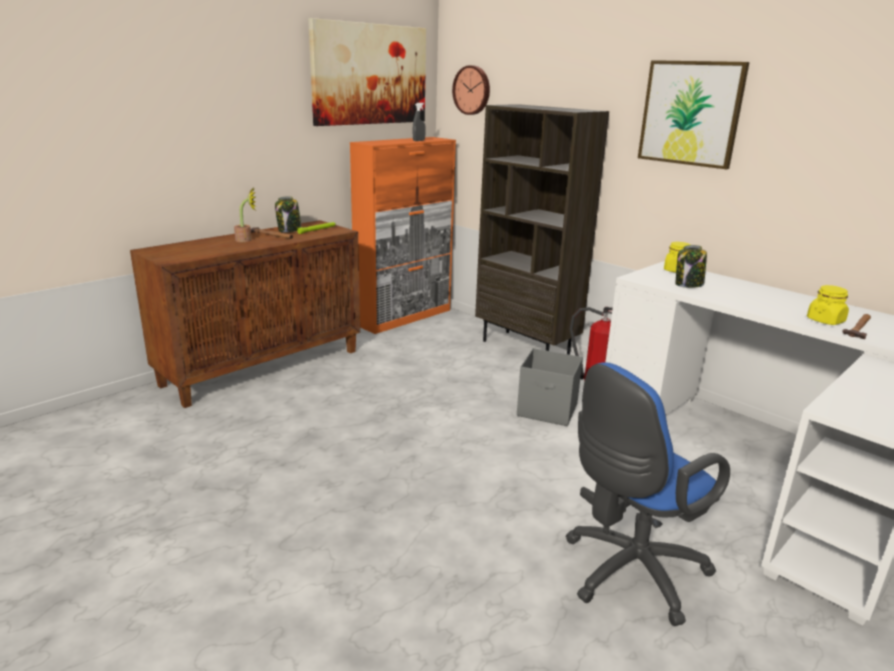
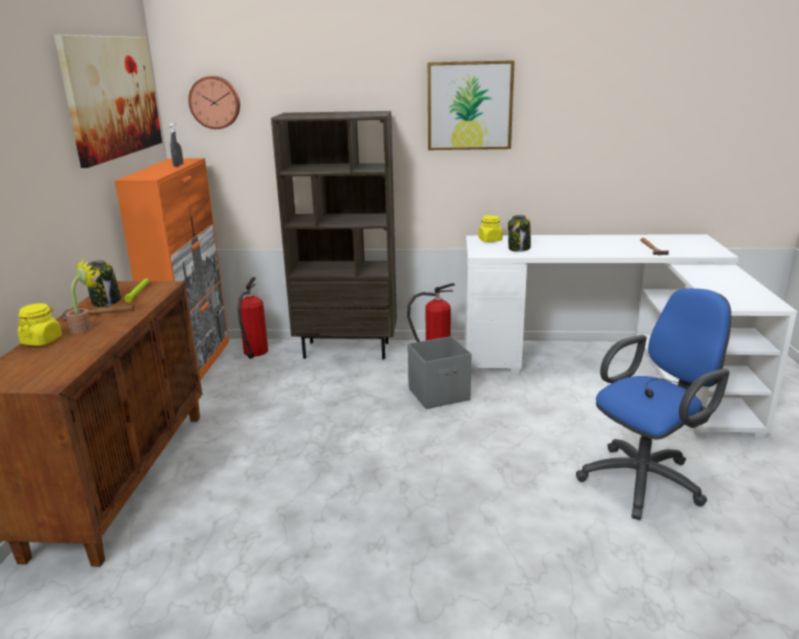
camera: 40 degrees left, 0 degrees up
(456, 324) = (255, 352): none -> fire extinguisher
(628, 573) = (646, 479): blue office chair -> blue office chair turned 135 degrees counterclockwise
(825, 320) = (630, 249): yellow jar -> yellow jar (42, 341)

